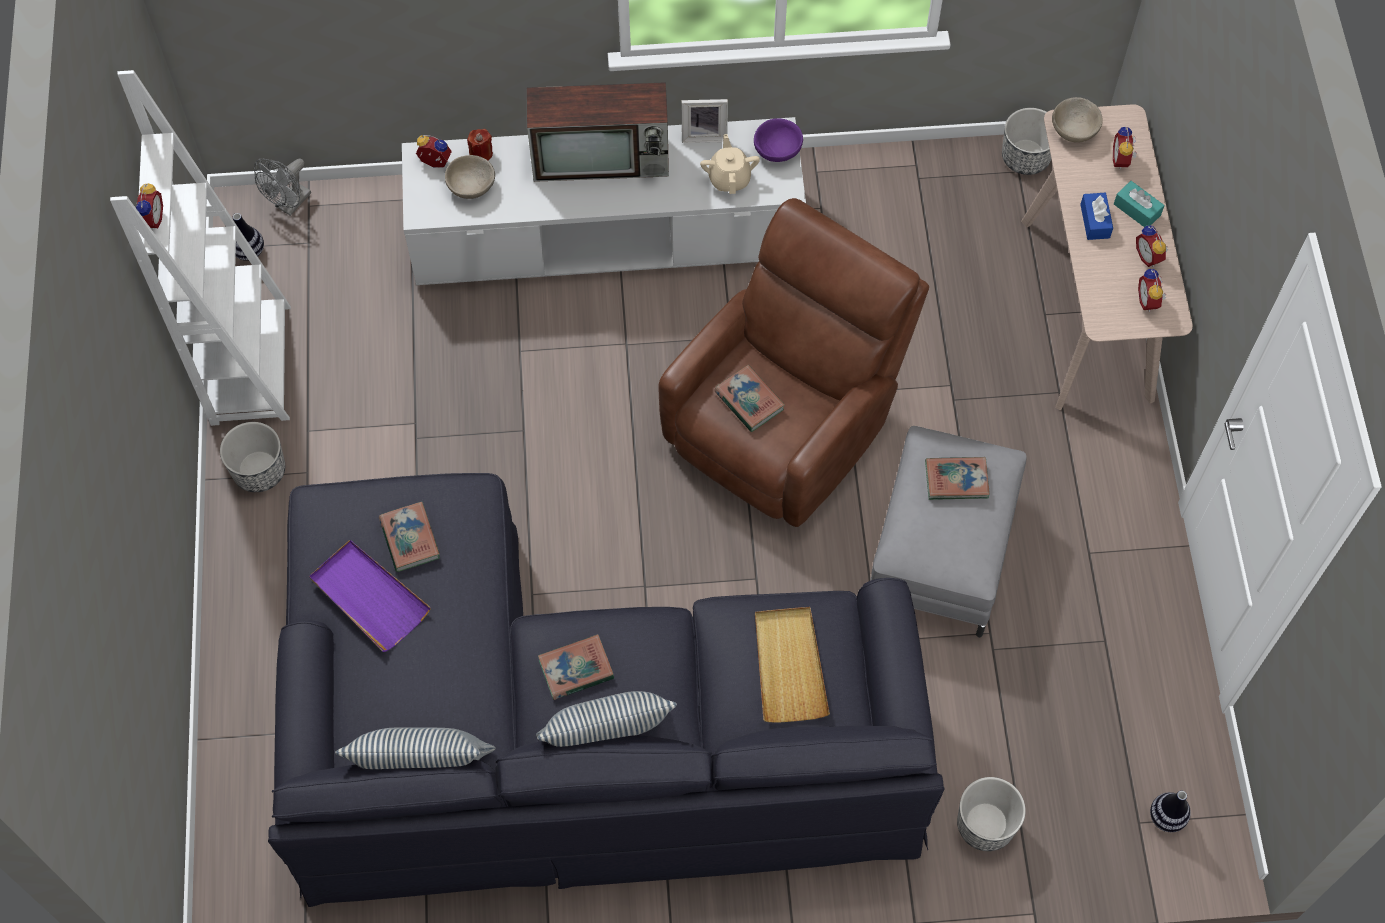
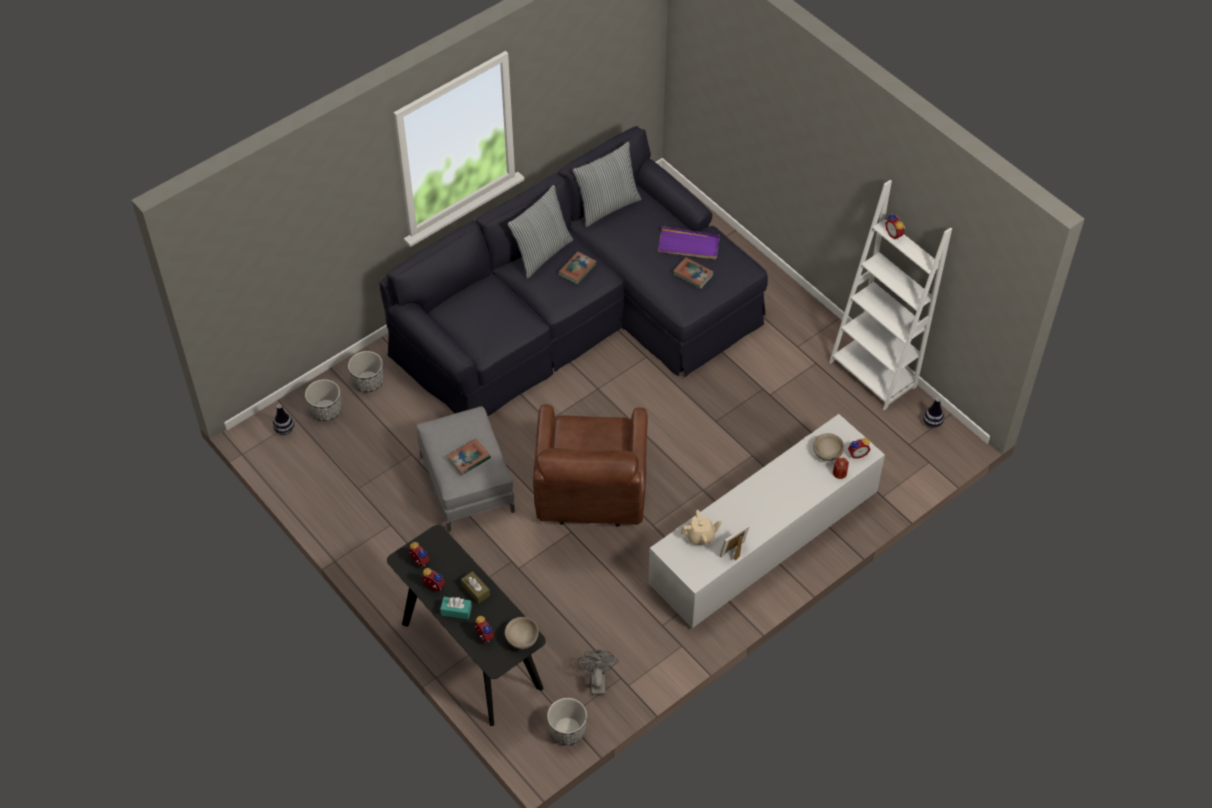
camera: 145 degrees right, 10 degrees down
(259, 471) = (819, 334): planter -> planter (326, 410)
(290, 204) = (938, 457): grey fan -> grey fan (597, 681)
(603, 158) = (775, 508): television -> none
(729, 178) = (700, 536): beige teapot -> beige teapot turned 60 degrees counterclockwise
(749, 401) = (598, 437): book -> none
(777, 150) = (688, 568): purple bowl -> none
(789, 666) = (485, 317): beige tray -> none
(1087, 309) = (471, 655): beige console table -> black console table
(1095, 221) = (475, 590): blue tissue box -> brown tissue box

